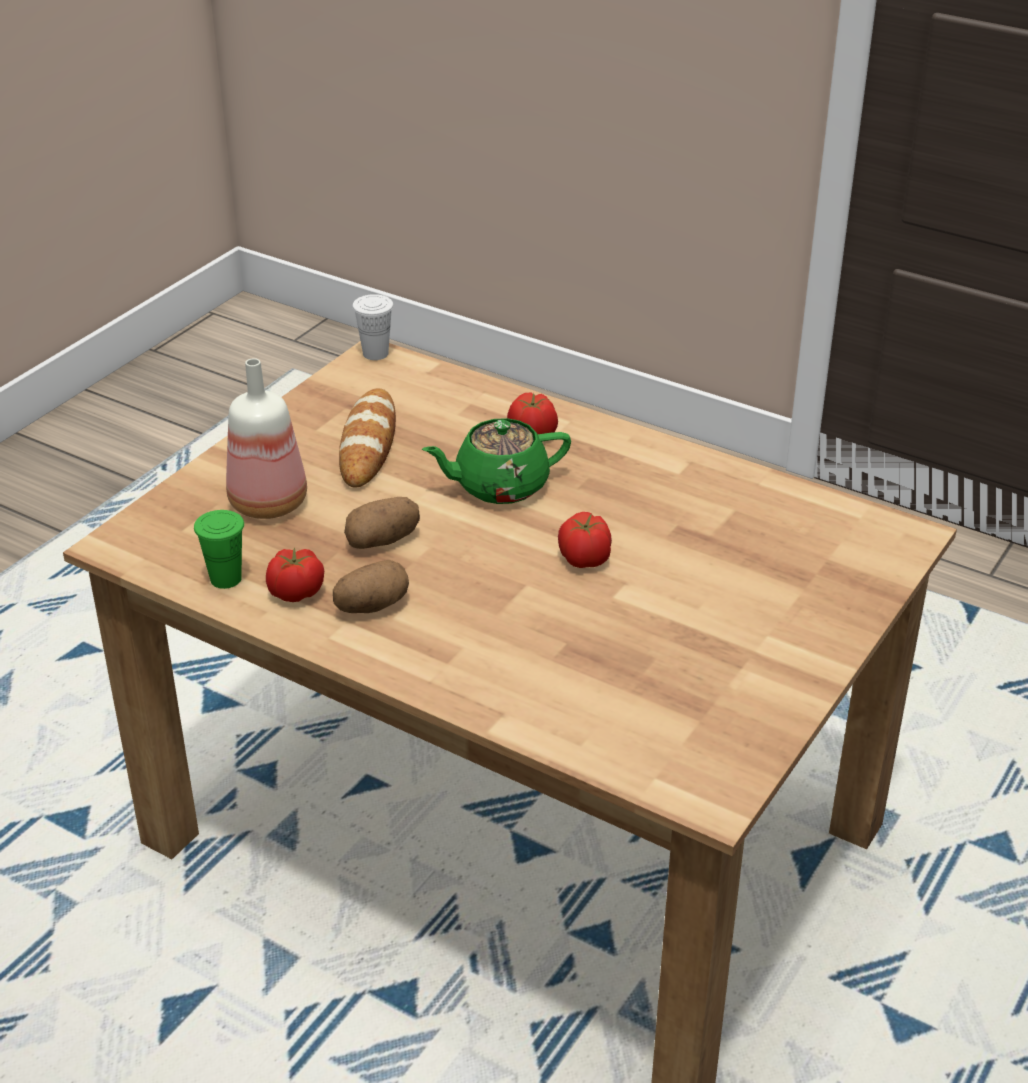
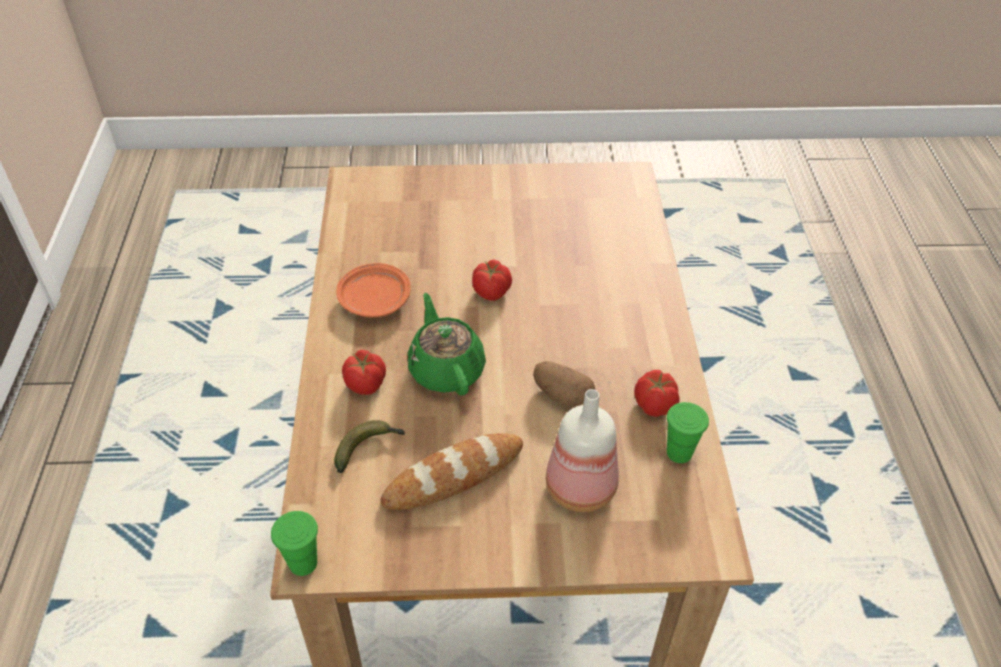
camera: 125 degrees left, 10 degrees up
(372, 606) = (628, 362): potato -> none
(375, 353) = (303, 563): white cup -> green cup
(452, 413) = (368, 448): none -> banana
(499, 486) = (446, 369): green teapot -> green teapot turned 150 degrees counterclockwise
(652, 478) = (374, 299): none -> orange plate

